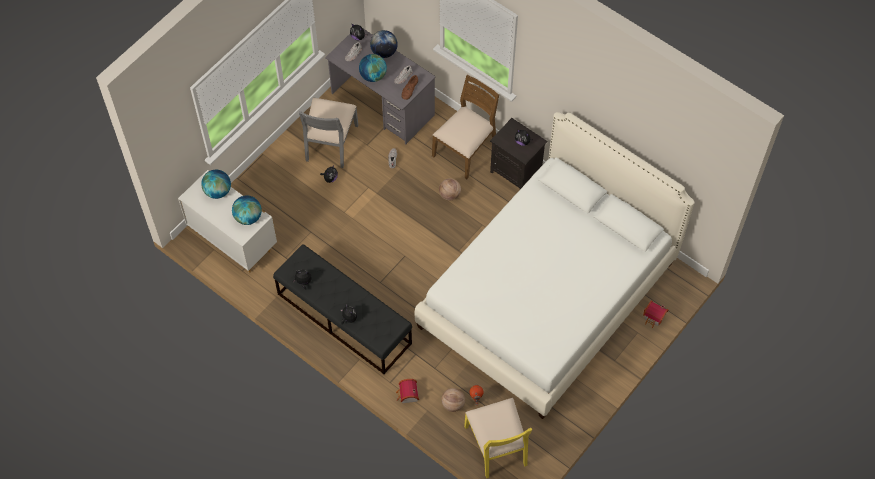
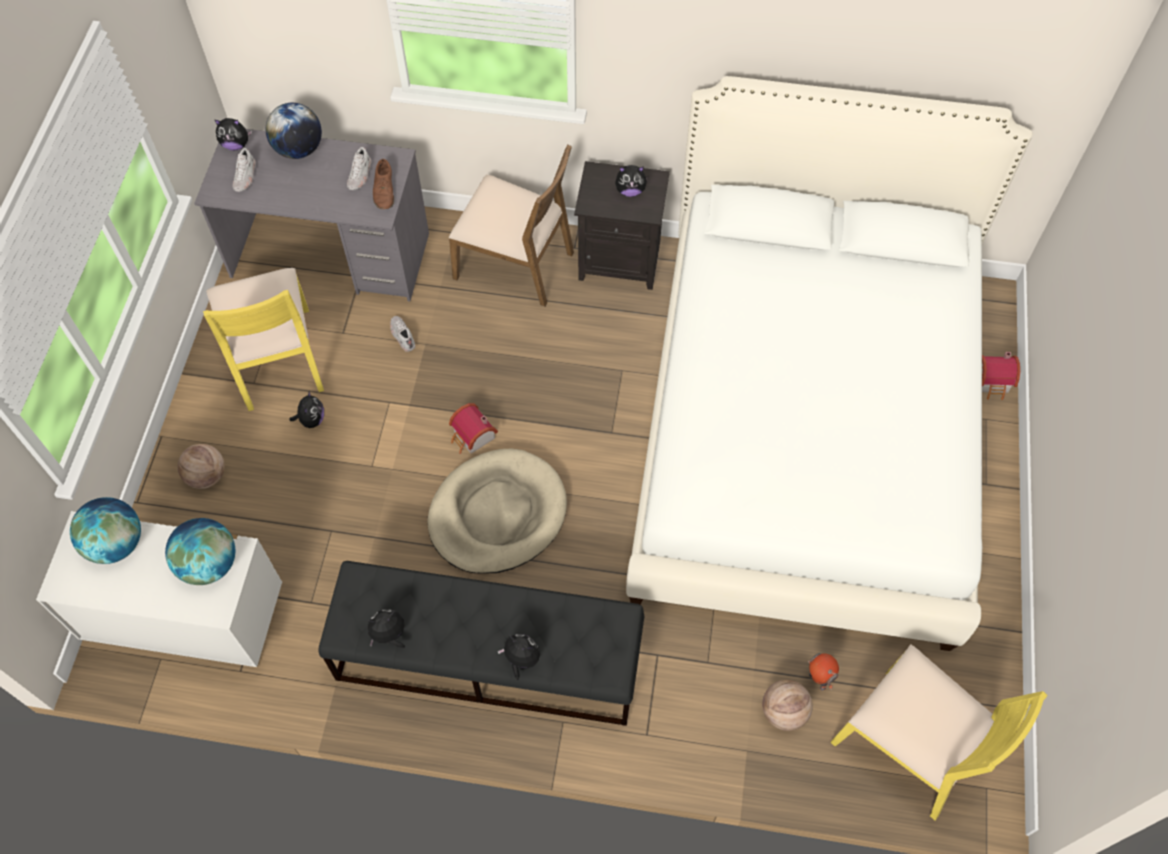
camera: 30 degrees left, 0 degrees up
(330, 143) = (276, 359): grey chair -> yellow chair
(373, 76) = (303, 196): globe -> none
(385, 261) = (497, 514): none -> beige dog bed
(407, 395) = (694, 742): toy house -> toy house (473, 438)
(449, 195) = (536, 348): basketball -> basketball (207, 476)
(465, 149) = (515, 264): brown chair -> brown chair turned 105 degrees clockwise

